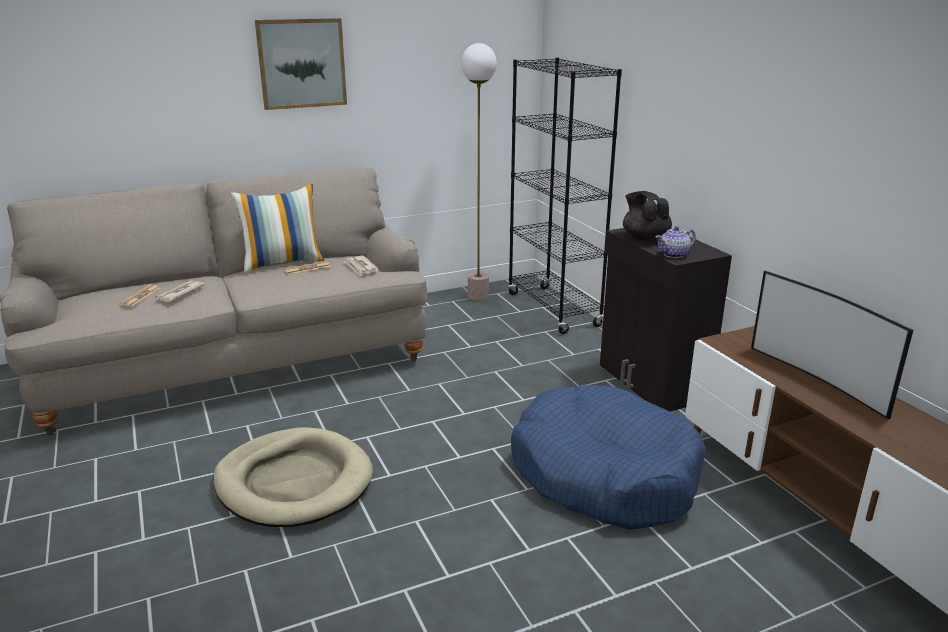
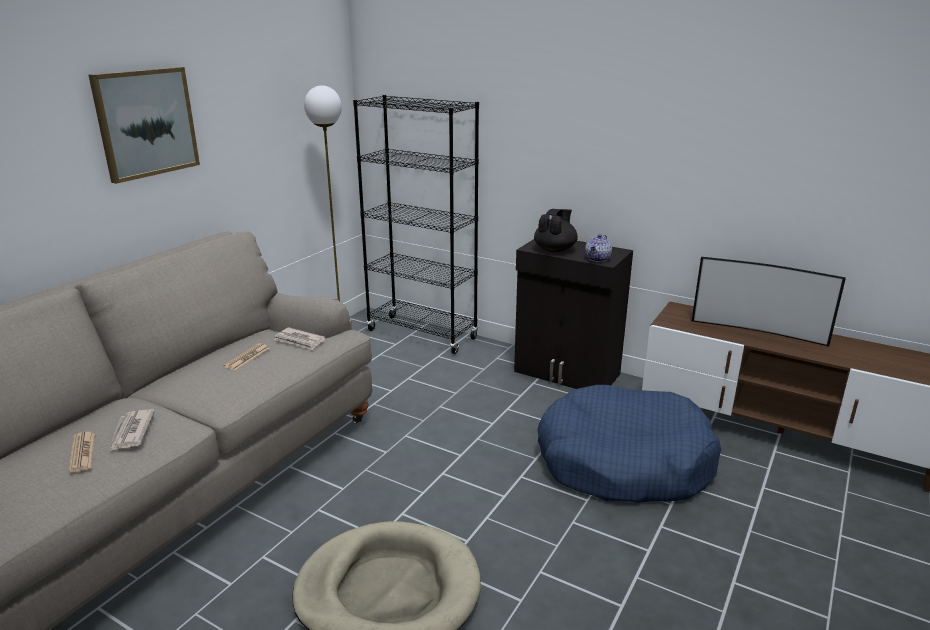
camera: 35 degrees left, 0 degrees up
(282, 262) = (203, 358): pillow -> none
(645, 238) = (555, 249): black teapot -> black teapot turned 90 degrees clockwise

